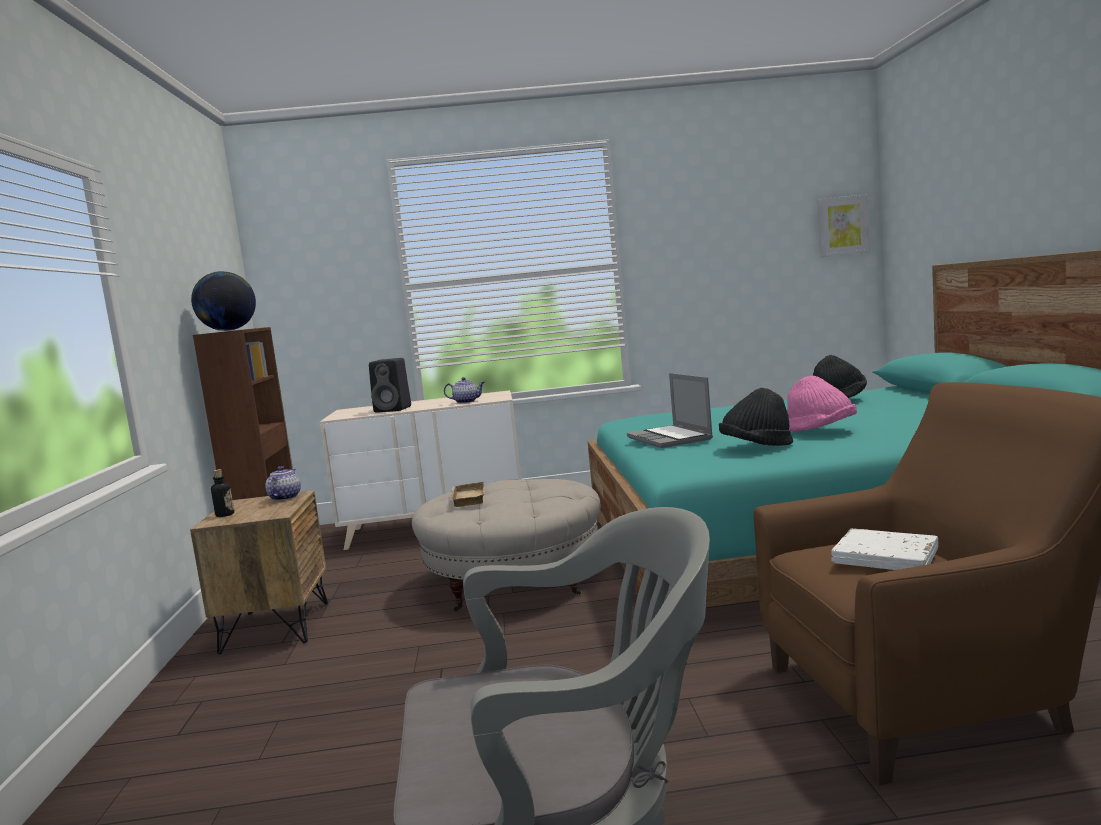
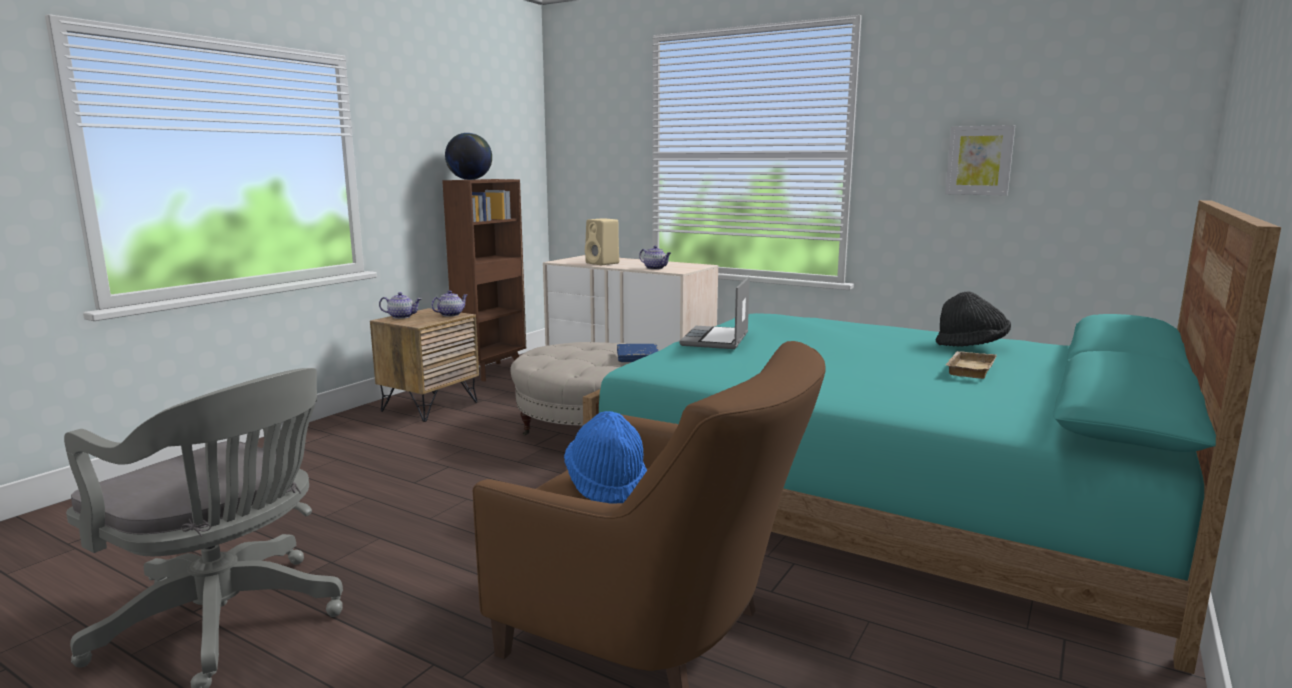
camera: 35 degrees right, 5 degrees up
(225, 515) = (402, 317): bottle -> teapot
(394, 409) = (603, 263): black speaker -> beige speaker
(466, 498) = (566, 349): beige tray -> beige tray (968, 369)
(555, 484) = (638, 357): none -> blue book
(756, 447) = (740, 366): black hat -> none
(821, 431) = (833, 369): pink hat -> none
(842, 226) = (1150, 131): picture -> picture (979, 160)
(885, 557) = (607, 484): white book -> blue hat

